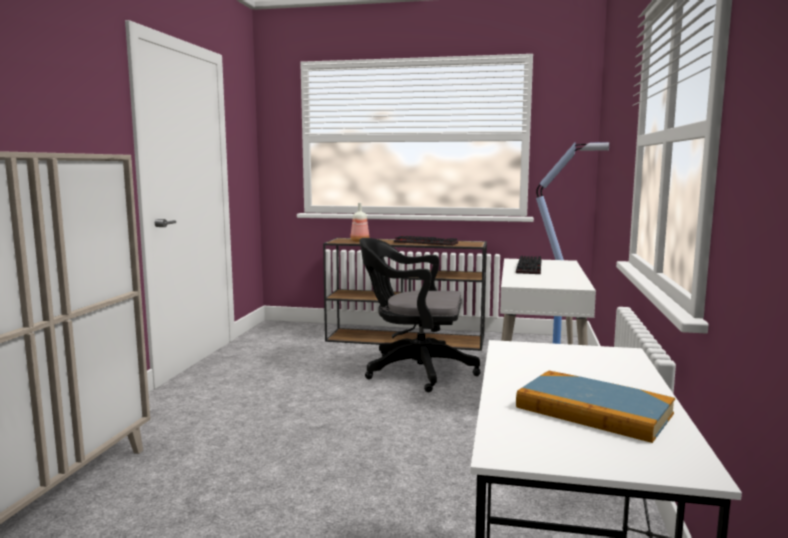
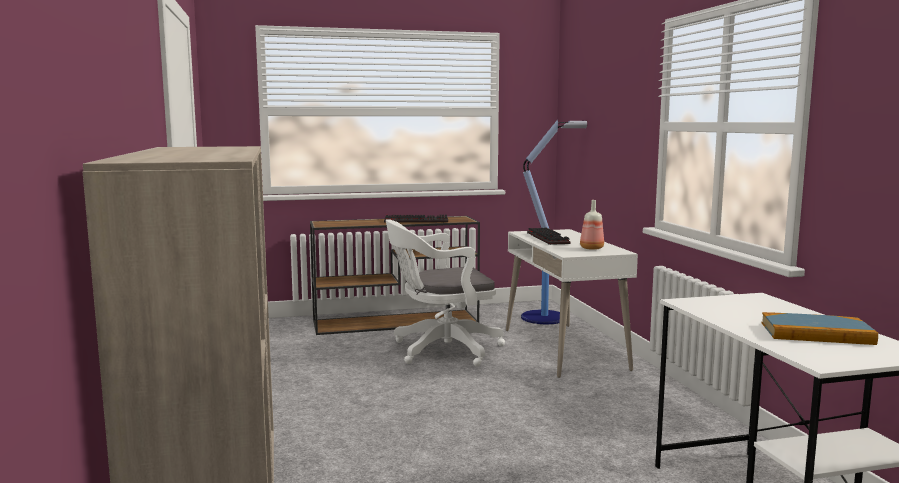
camera: 25 degrees left, 0 degrees up
(359, 241) = (346, 223): bottle -> bottle (591, 248)
(414, 371) = (441, 350): black office chair -> white office chair

